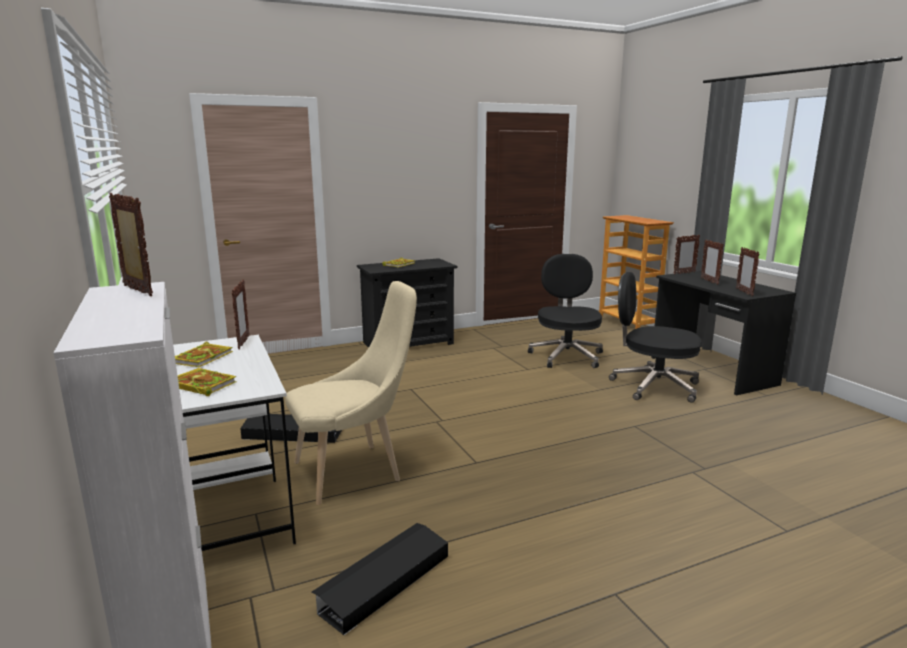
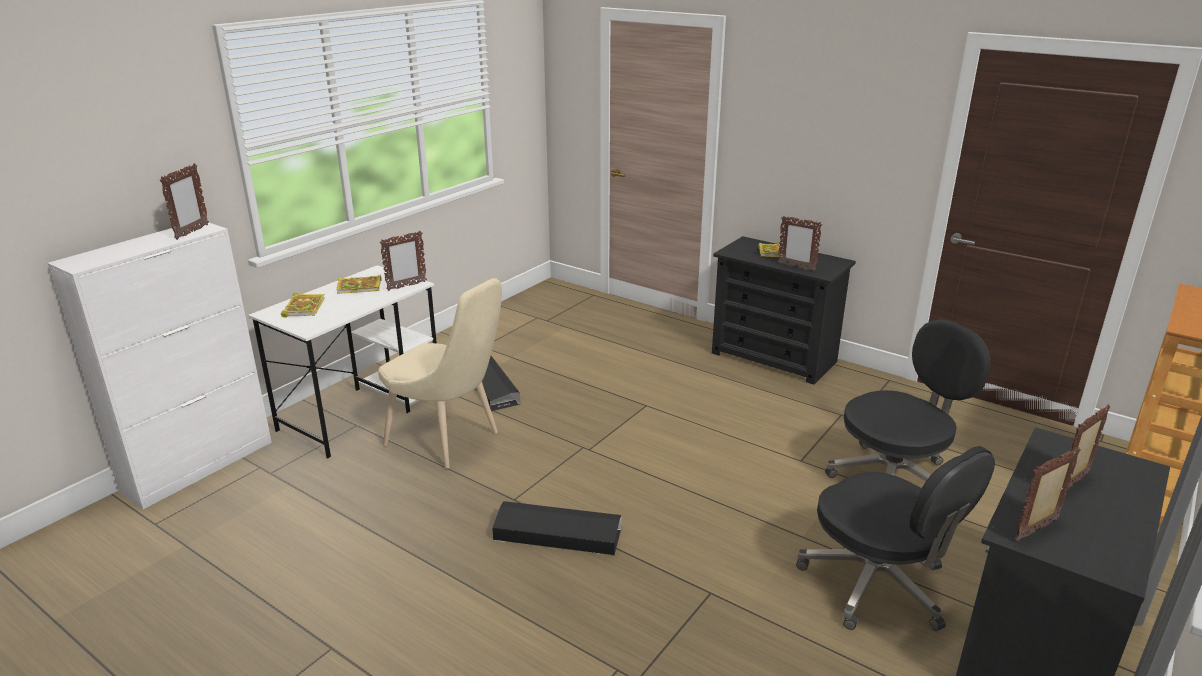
camera: 60 degrees right, 10 degrees up
(383, 582) = (297, 515): black storage box -> black storage box (557, 534)
(653, 386) = (877, 585): black office chair -> black office chair turned 150 degrees clockwise
(684, 273) = (1103, 450): picture frame -> picture frame (796, 267)

